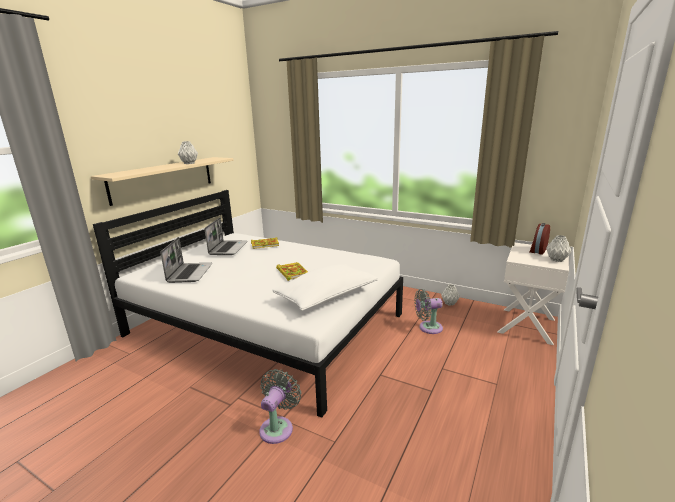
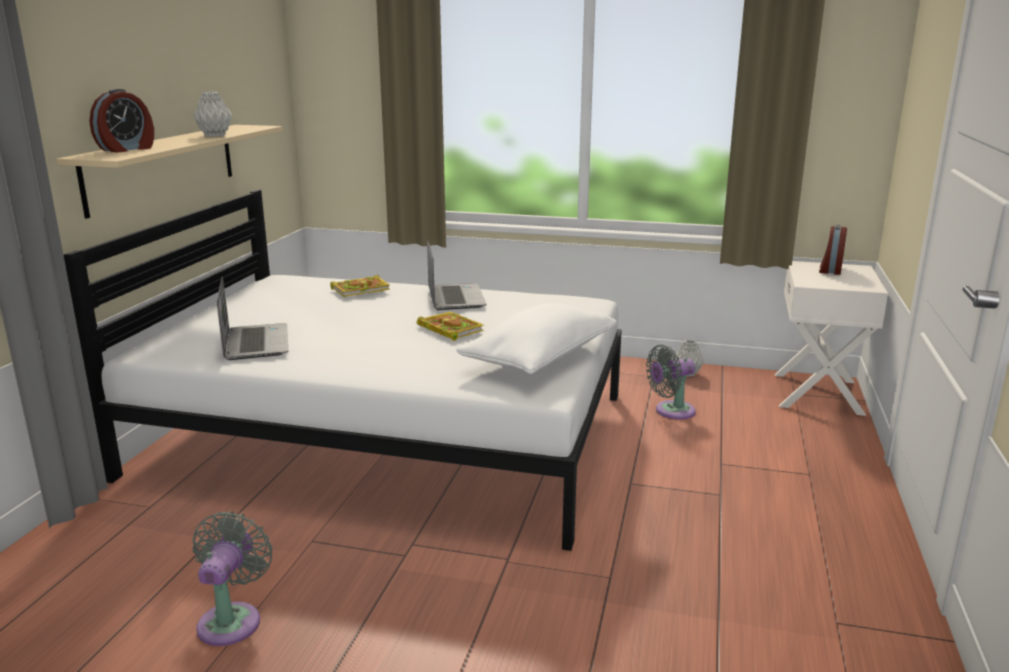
camera: 15 degrees left, 0 degrees up
(132, 171) = (127, 149): none -> alarm clock
(228, 248) = (293, 299): laptop -> laptop (454, 298)
(278, 427) = (508, 573): grey fan -> grey fan (232, 619)
(557, 260) = (864, 280): grey vase -> none

